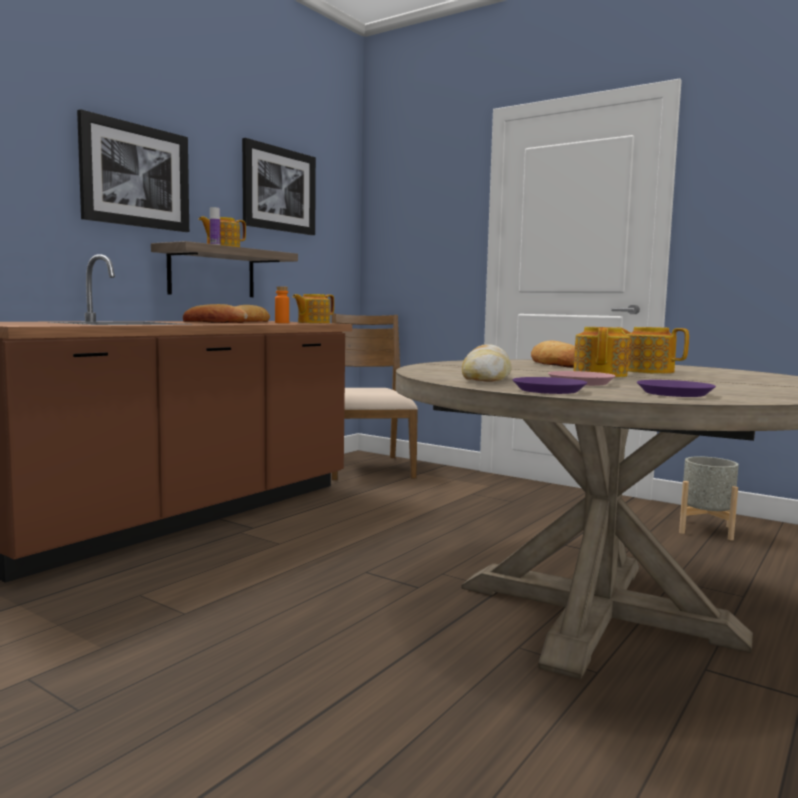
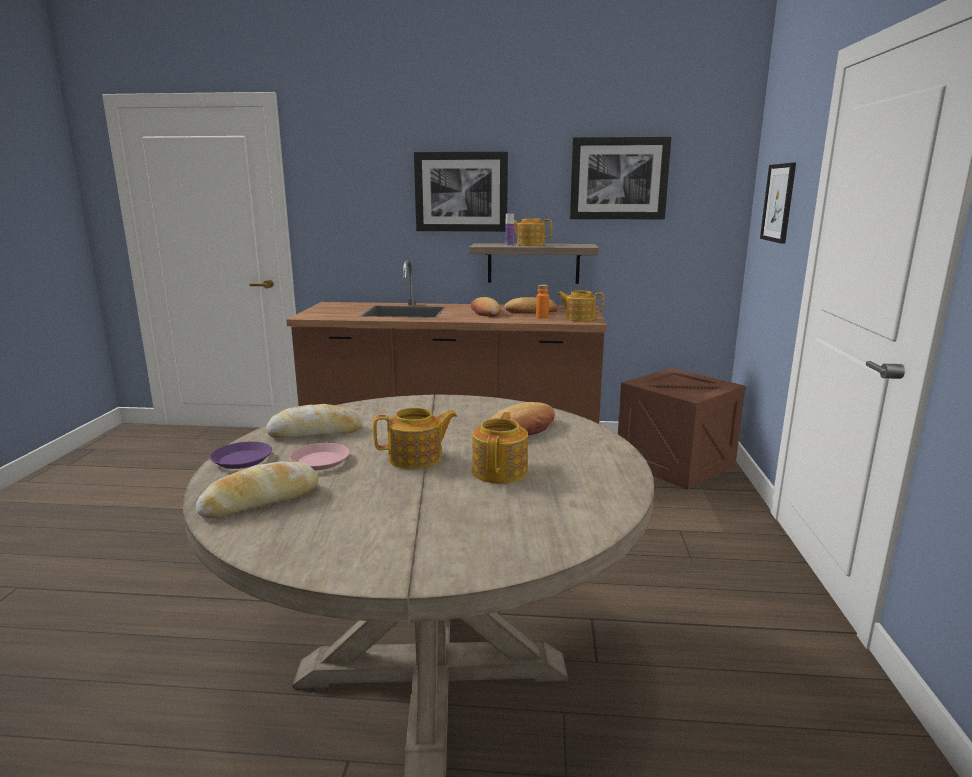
camera: 60 degrees right, 10 degrees up
(368, 467) = (675, 463): brown chair -> crate
(420, 223) = (778, 203): none -> picture
(675, 393) = (260, 500): purple plate -> bread
(706, 529) = (798, 718): grey planter -> none

